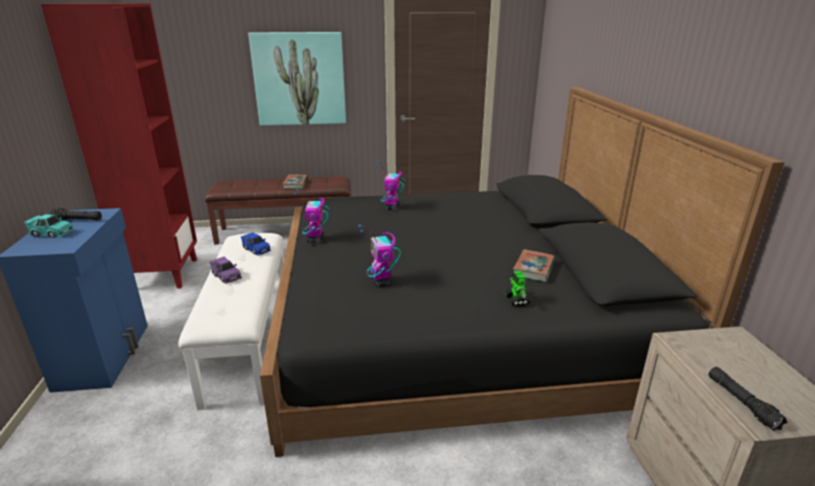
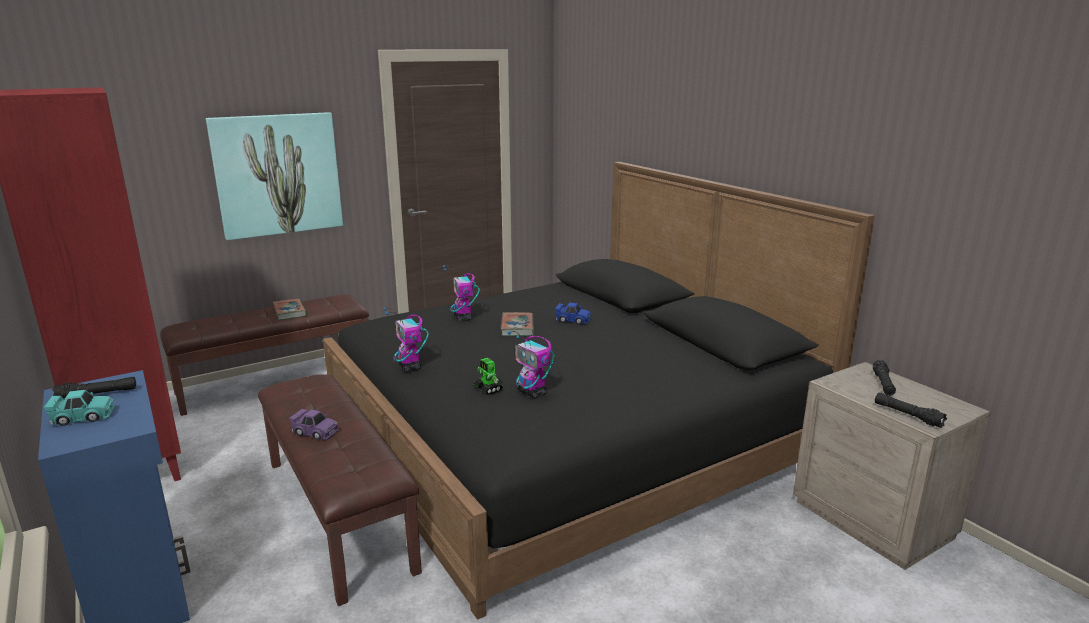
camera: 25 degrees left, 5 degrees down
(251, 339) = (339, 513): white bench -> brown bench
(256, 249) = (322, 396): blue toy car -> blue toy car (573, 320)
(516, 300) = (676, 381): toy robot -> toy robot (488, 389)
(534, 269) = (665, 351): book -> book (517, 327)
(742, 357) = (883, 384): none -> black flashlight

